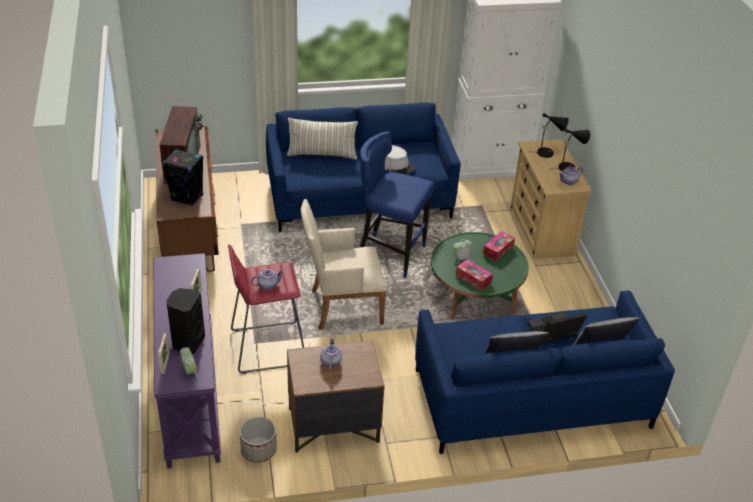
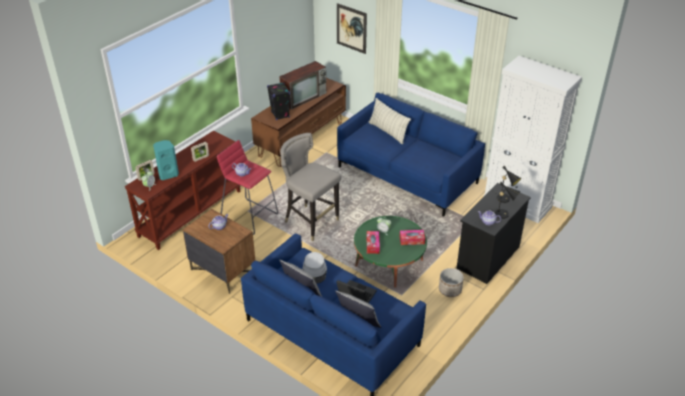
camera: 50 degrees right, 0 degrees up
(187, 342) = (168, 174): black speaker -> turquoise speaker
(189, 392) = (190, 213): purple console table -> brown console table
(200, 41) = (351, 28): none -> picture
(259, 450) = (179, 257): planter -> planter (450, 290)
(341, 307) = (310, 222): beige armchair -> grey stool
(390, 254) = (377, 213): blue stool -> none
(396, 165) = (419, 159): grey hat -> grey hat (314, 271)
(542, 231) = (488, 257): beige dresser -> black dresser

